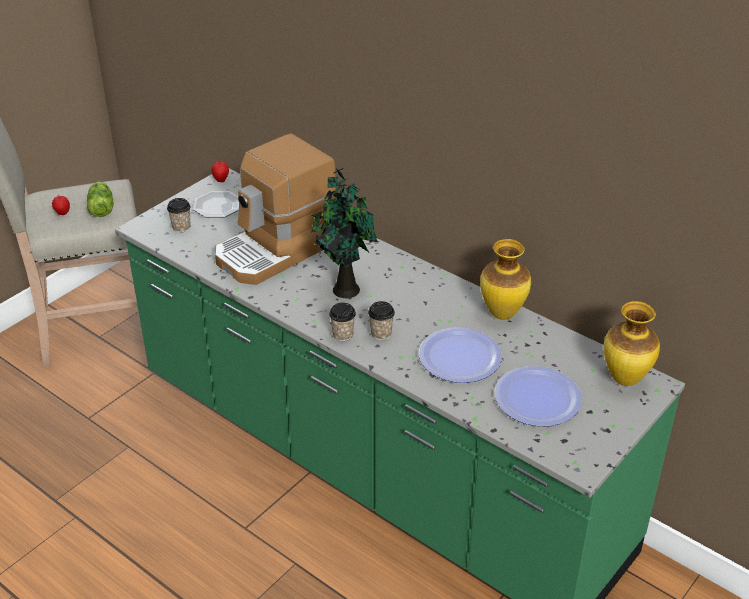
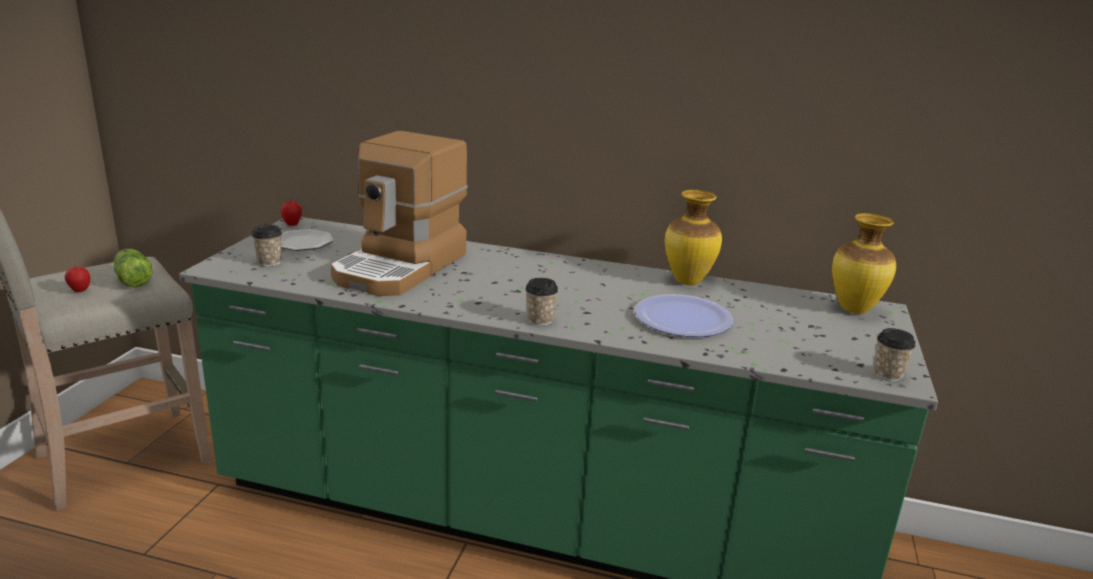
camera: 25 degrees left, 15 degrees down
(344, 288) = (506, 285): potted plant -> none
(381, 333) = (581, 313): cup -> cup (887, 375)
(537, 398) = (794, 336): plate -> none

